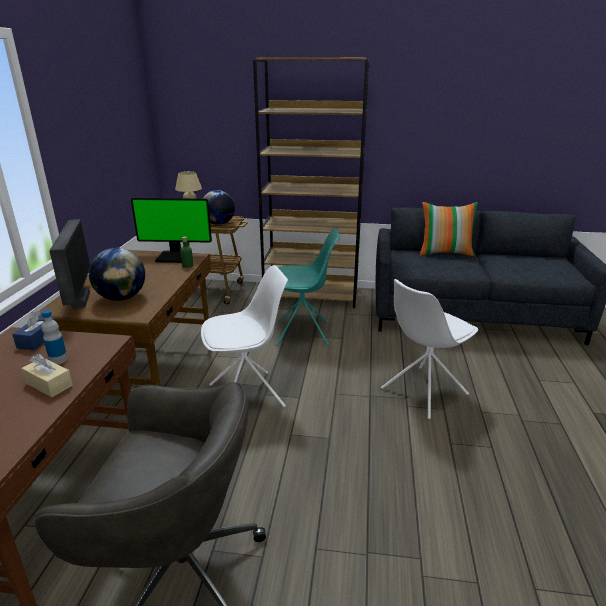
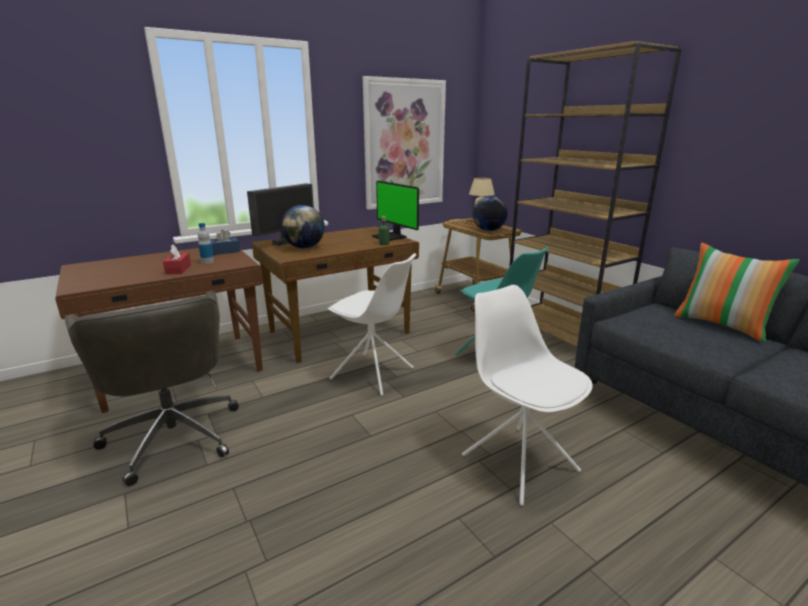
camera: 50 degrees right, 5 degrees down
(49, 384) = (178, 269): beige tissue box -> red tissue box
(111, 148) = (404, 144): none -> picture
(422, 392) = (518, 461): white chair -> white chair turned 45 degrees clockwise

